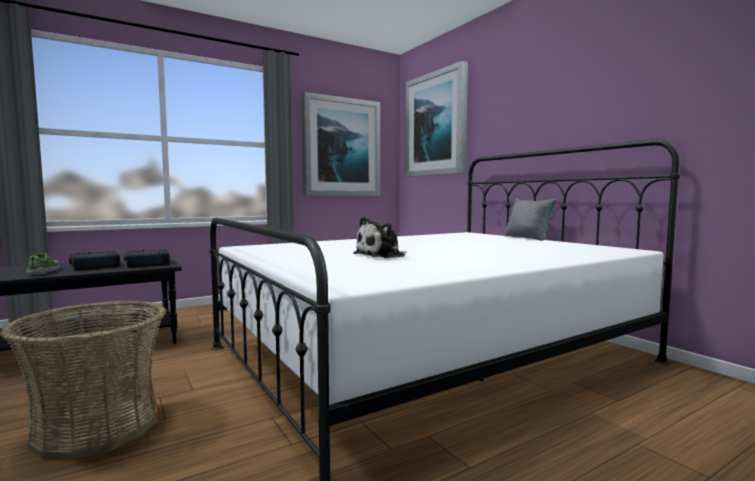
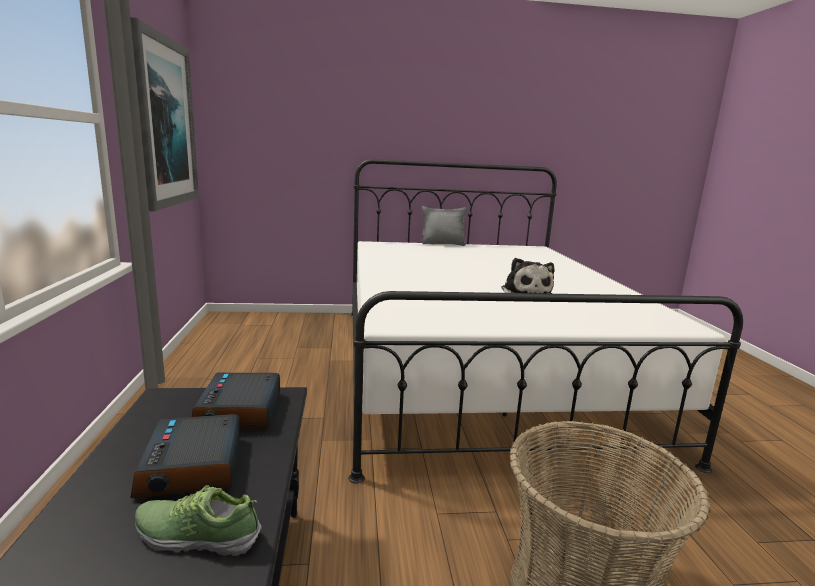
camera: 65 degrees left, 10 degrees up
(436, 124) = (282, 104): picture -> none

